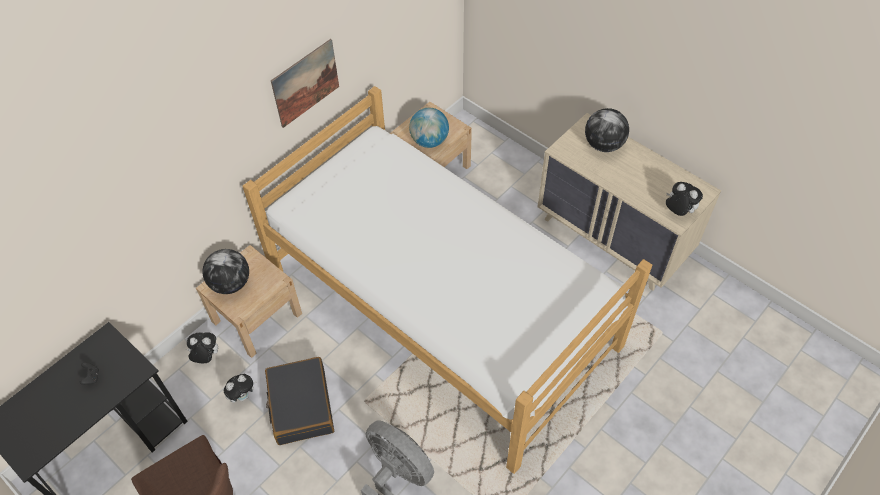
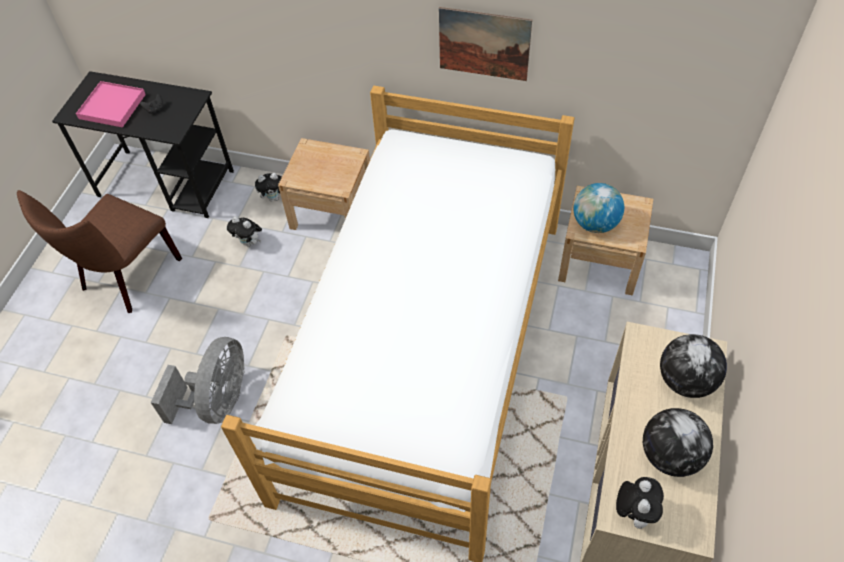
camera: 65 degrees right, 0 degrees up
(53, 415) = (112, 106): none -> pink tray
(206, 357) = (274, 198): plush toy -> plush toy turned 105 degrees clockwise
(230, 283) = (318, 158): globe -> globe (669, 455)
(301, 406) = (258, 289): black suitcase -> none

